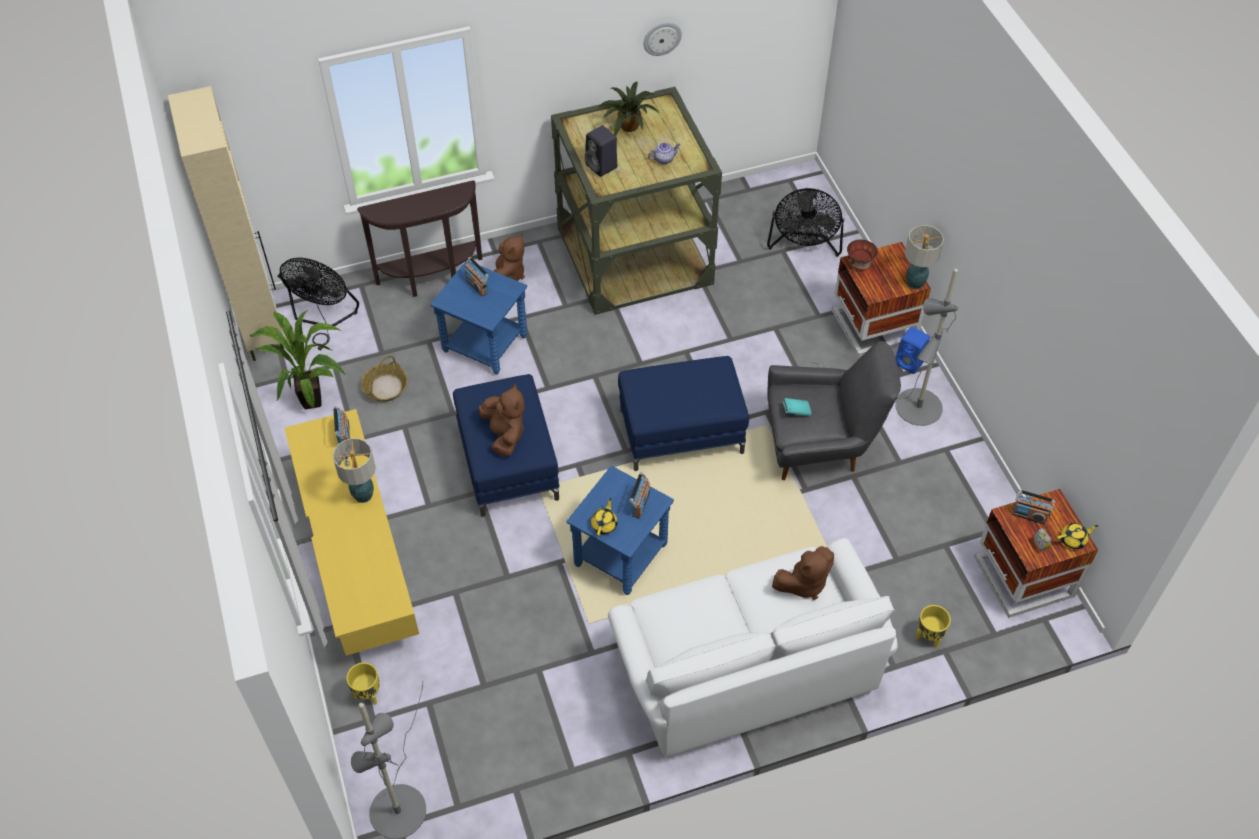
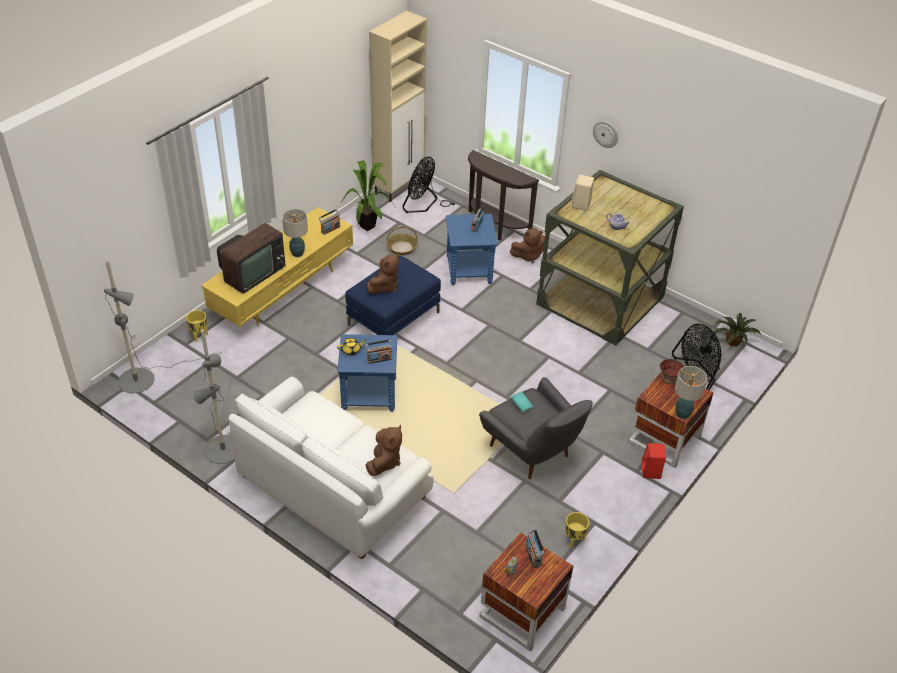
camera: 55 degrees right, 10 degrees down
(320, 317) = (426, 202): black fan -> black fan turned 135 degrees counterclockwise
(361, 565) = (252, 273): none -> television
(602, 166) = (581, 205): black speaker -> beige speaker
(629, 127) = (627, 202): potted plant -> potted plant (732, 342)
(662, 38) = (686, 163): wall clock -> wall clock (605, 133)
(681, 432) = (483, 381): blue ottoman -> none
(804, 583) = (384, 462): brown plush toy -> brown plush toy turned 105 degrees counterclockwise
(908, 403) = (614, 485): grey floor lamp -> grey floor lamp (223, 442)
(910, 363) = (651, 472): blue speaker -> red speaker
(928, 637) = (427, 575): yellow planter -> yellow planter (574, 539)
(1073, 540) = (533, 590): yellow teapot -> none

